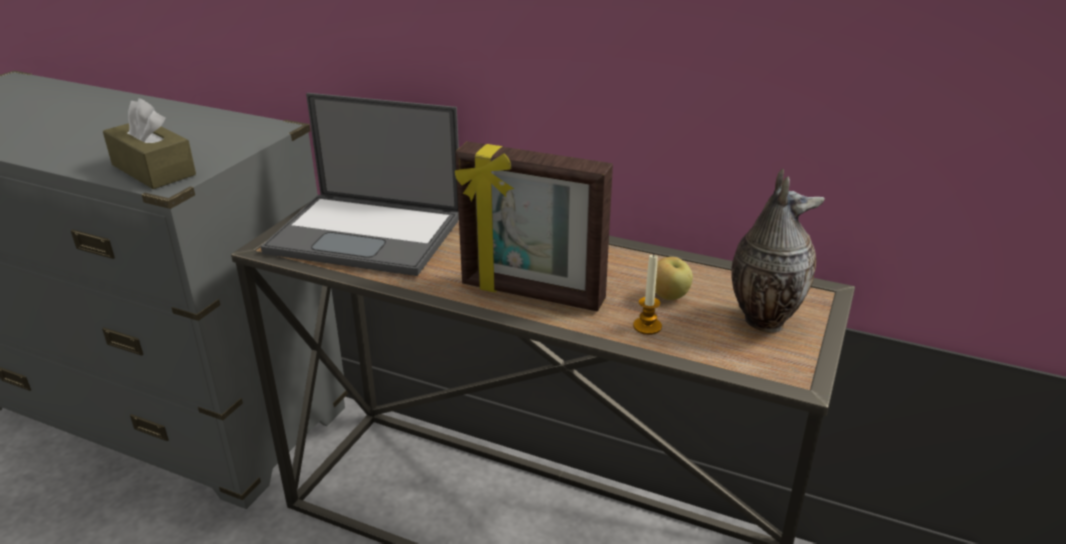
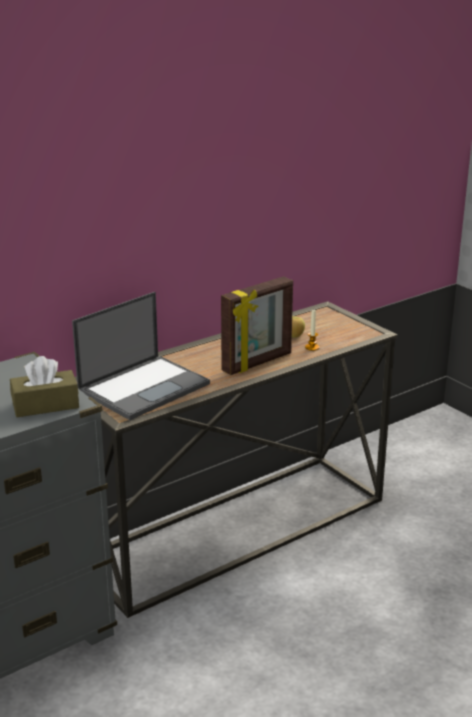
camera: 60 degrees left, 5 degrees down
(762, 319) = (331, 325): vase -> none

